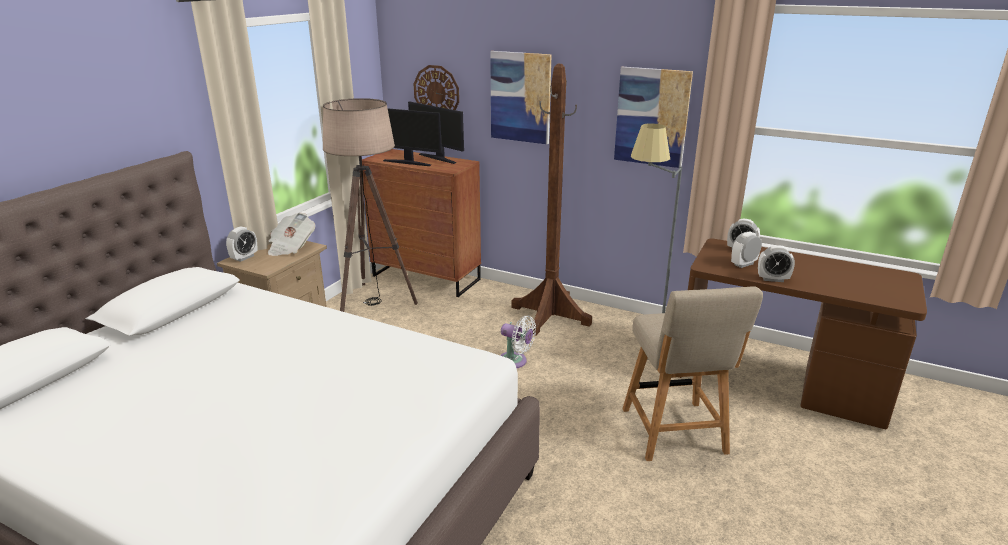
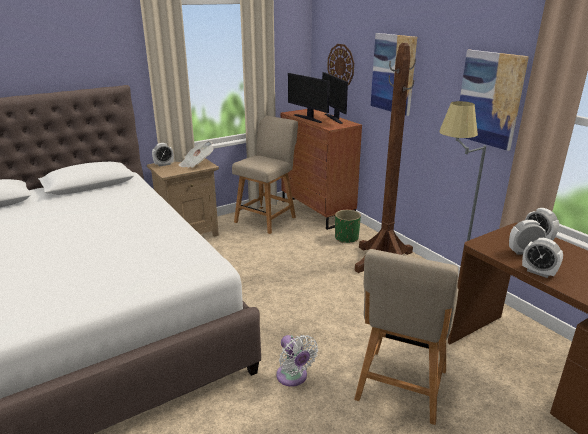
camera: 30 degrees right, 0 degrees up
(374, 302) = (267, 218): floor lamp -> beige chair
(489, 301) = (346, 238): none -> green planter
(515, 361) = (323, 287): white fan -> white fan (293, 377)

